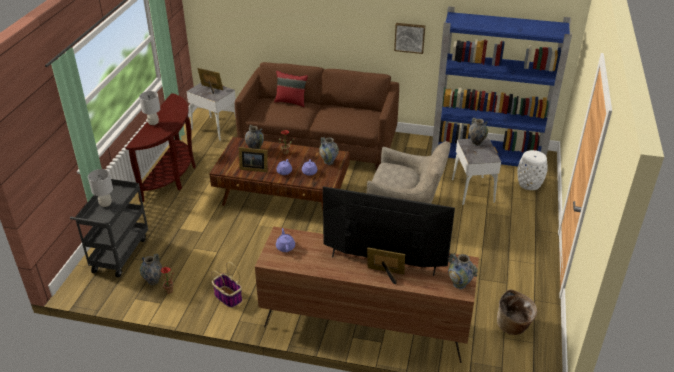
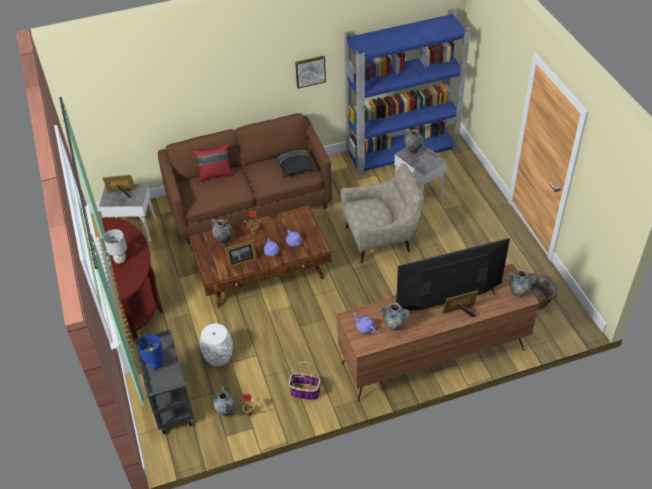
camera: 30 degrees left, 10 degrees up
(105, 205) = (156, 366): grey table lamp -> blue table lamp
(329, 162) = (301, 224): vase -> vase (394, 327)
(359, 119) = (295, 168): none -> black pillow
(529, 184) = (456, 166): white stool -> white stool (219, 356)

